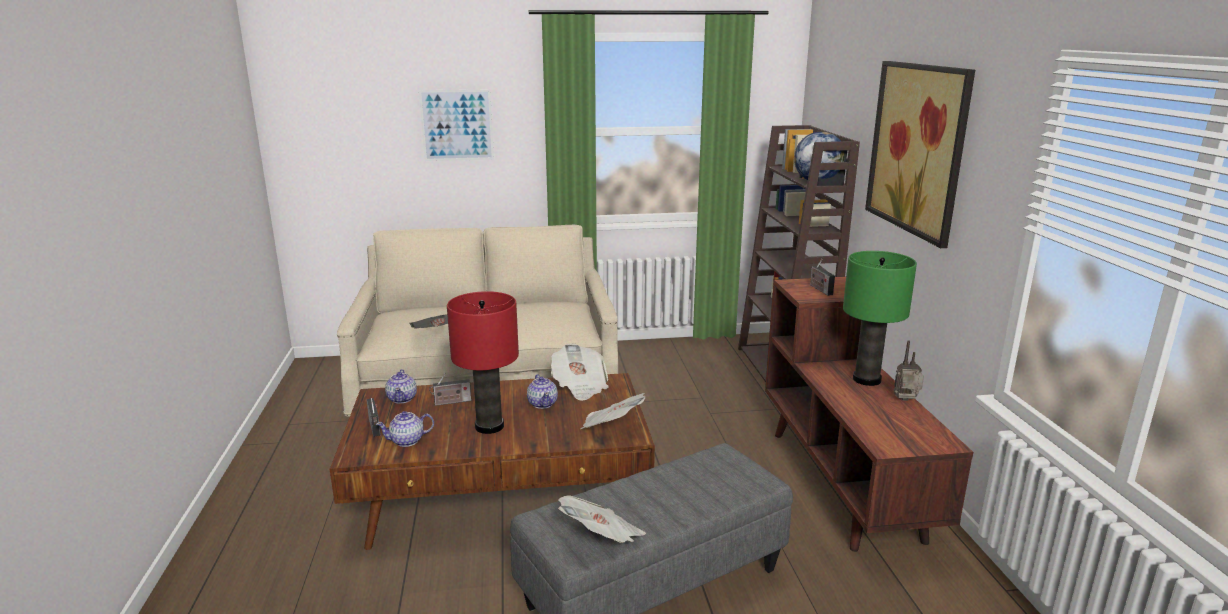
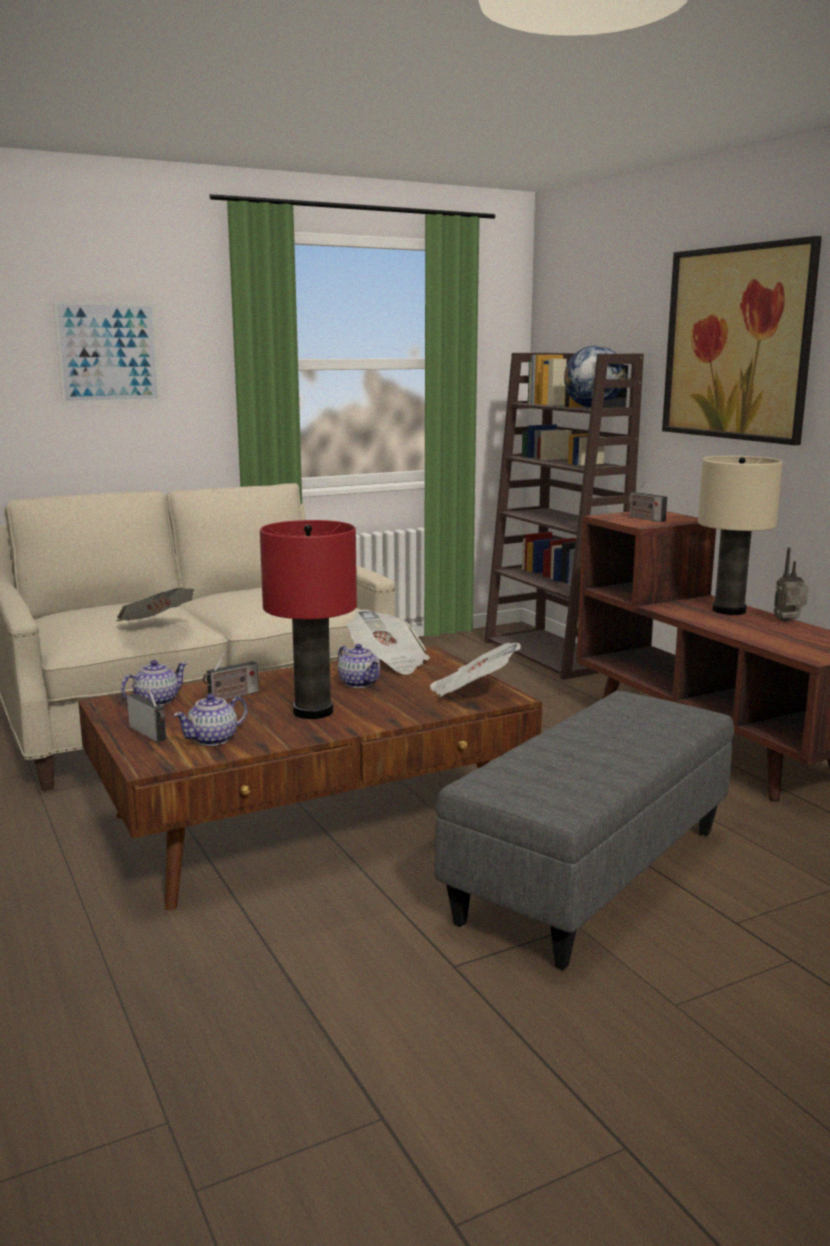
camera: 20 degrees left, 5 degrees down
(402, 398) = (156, 701): teapot -> teapot turned 105 degrees counterclockwise
(602, 539) = (579, 788): newspaper -> none
(867, 379) = (729, 610): green table lamp -> beige table lamp

